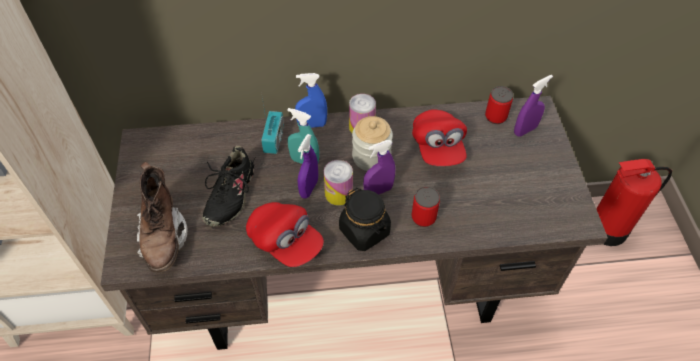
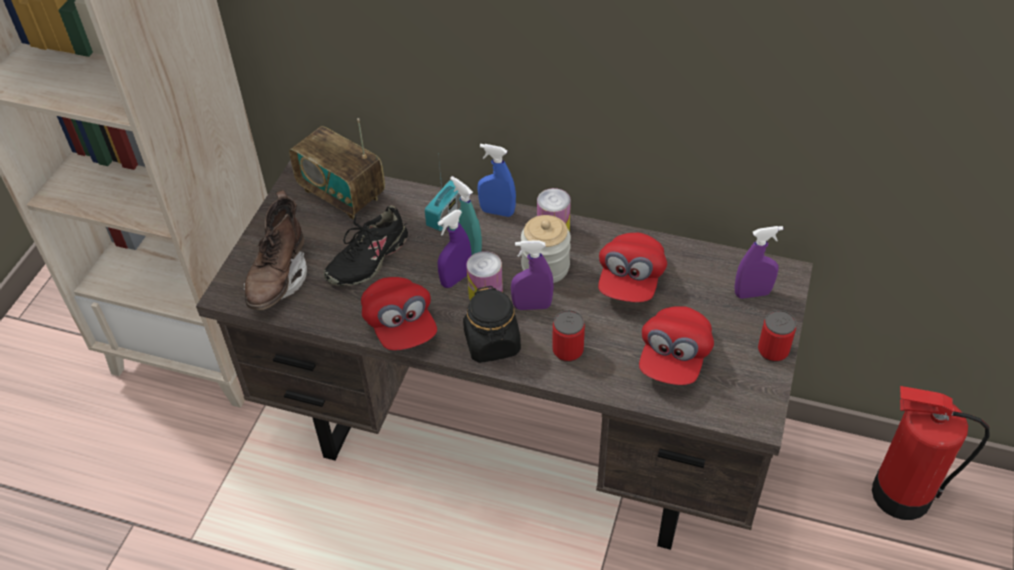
camera: 25 degrees right, 5 degrees down
(181, 148) = (342, 194): none -> radio
(495, 117) = (724, 267): can -> can (773, 351)
(500, 196) = (673, 358): none -> red cap

